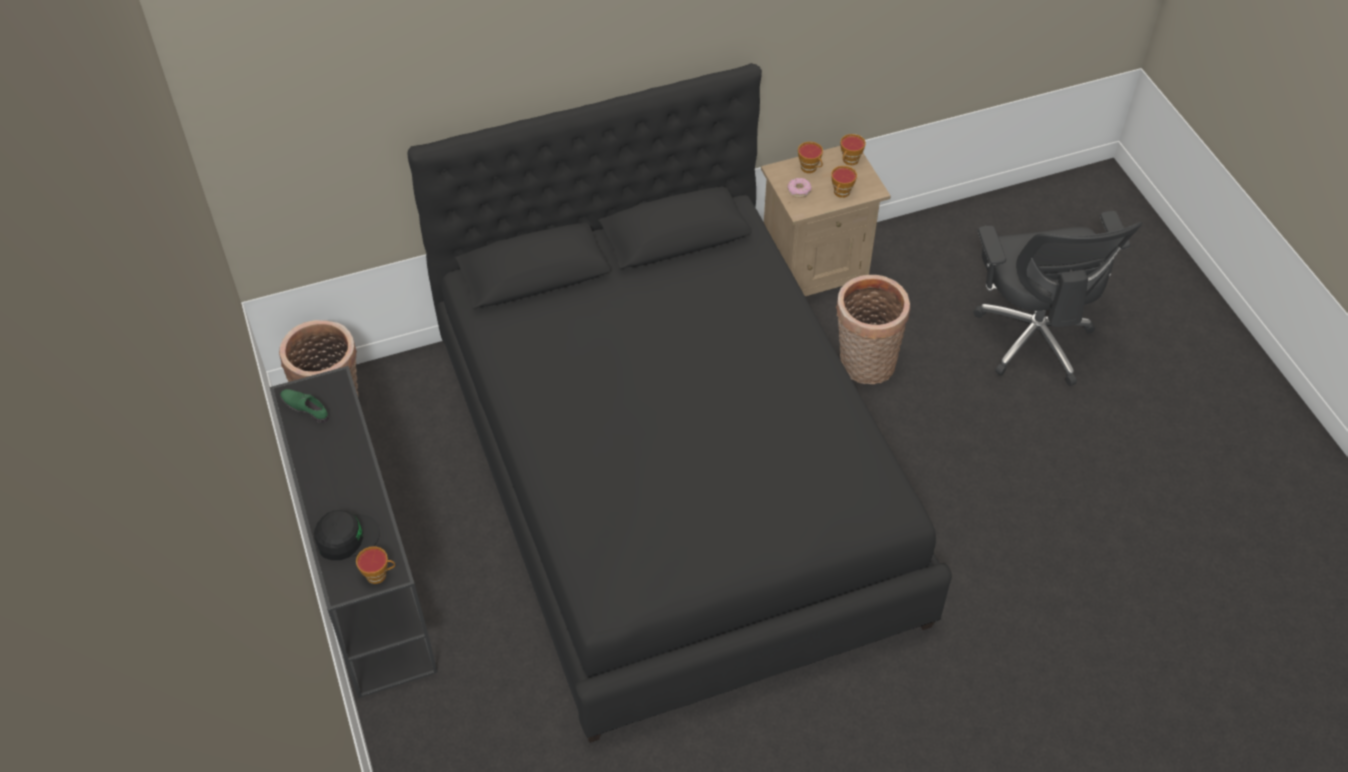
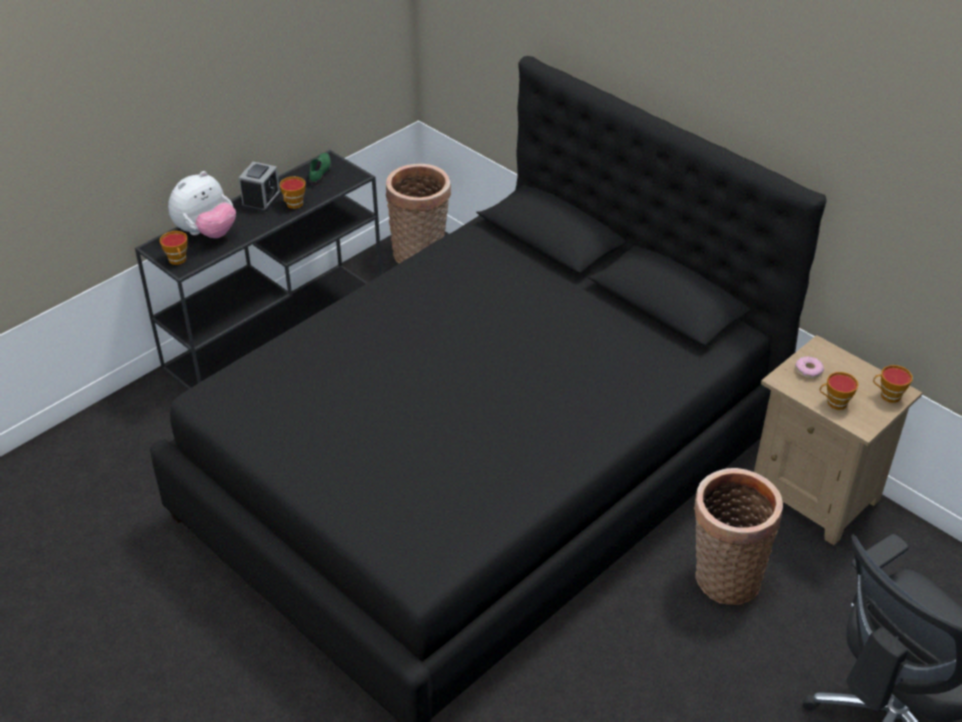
camera: 65 degrees right, 10 degrees down
(320, 472) = (261, 200): none -> alarm clock
(346, 537) = (206, 233): black cap -> plush toy
(810, 168) = (847, 370): cup -> cup (294, 205)

